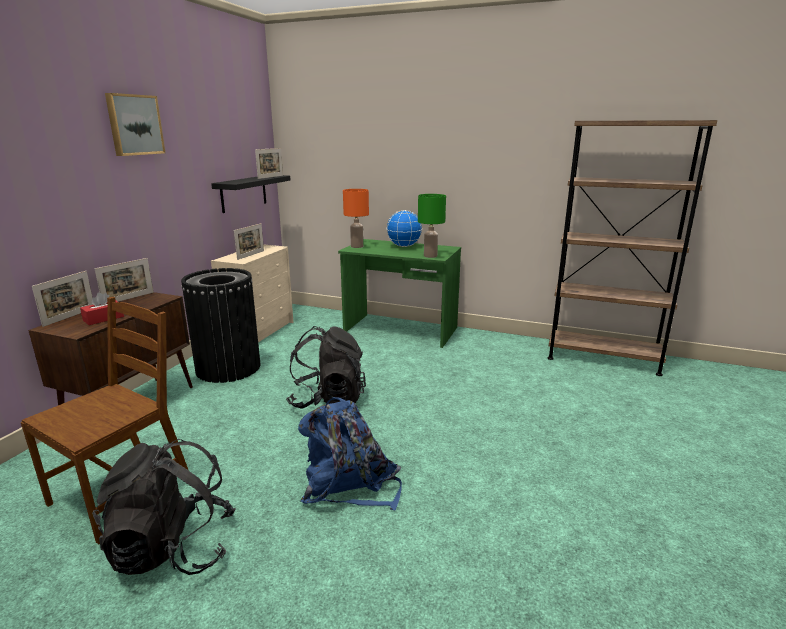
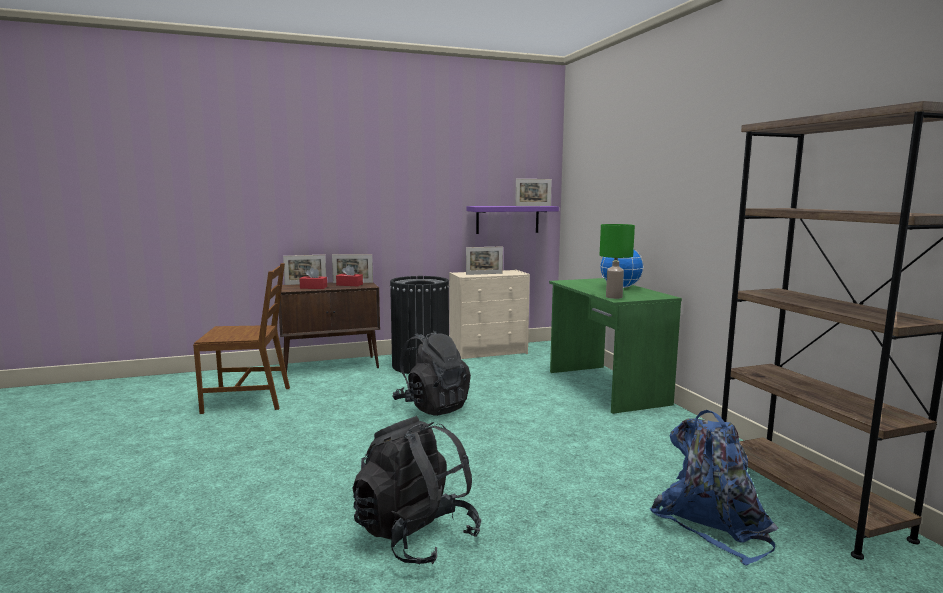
camera: 50 degrees right, 10 degrees down
(134, 125) = (392, 154): picture -> none
(136, 302) = (349, 285): none -> red tissue box
(173, 549) = (211, 431): black backpack -> black backpack (415, 536)
(243, 193) = (507, 219): black shelf -> purple shelf
(349, 484) = (331, 453): blue backpack -> blue backpack (713, 523)
(357, 246) = (576, 281): orange table lamp -> none

